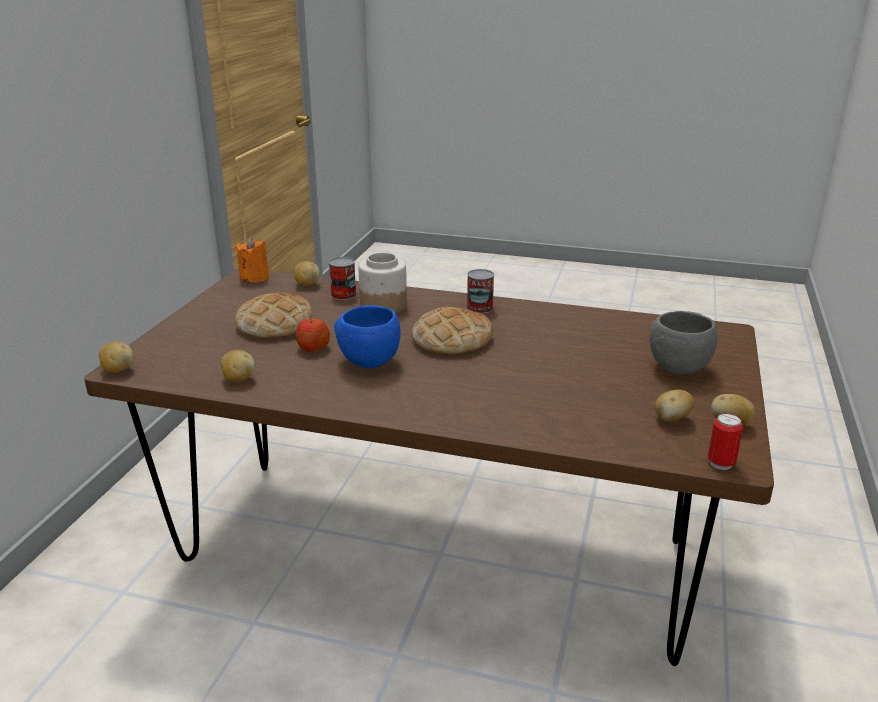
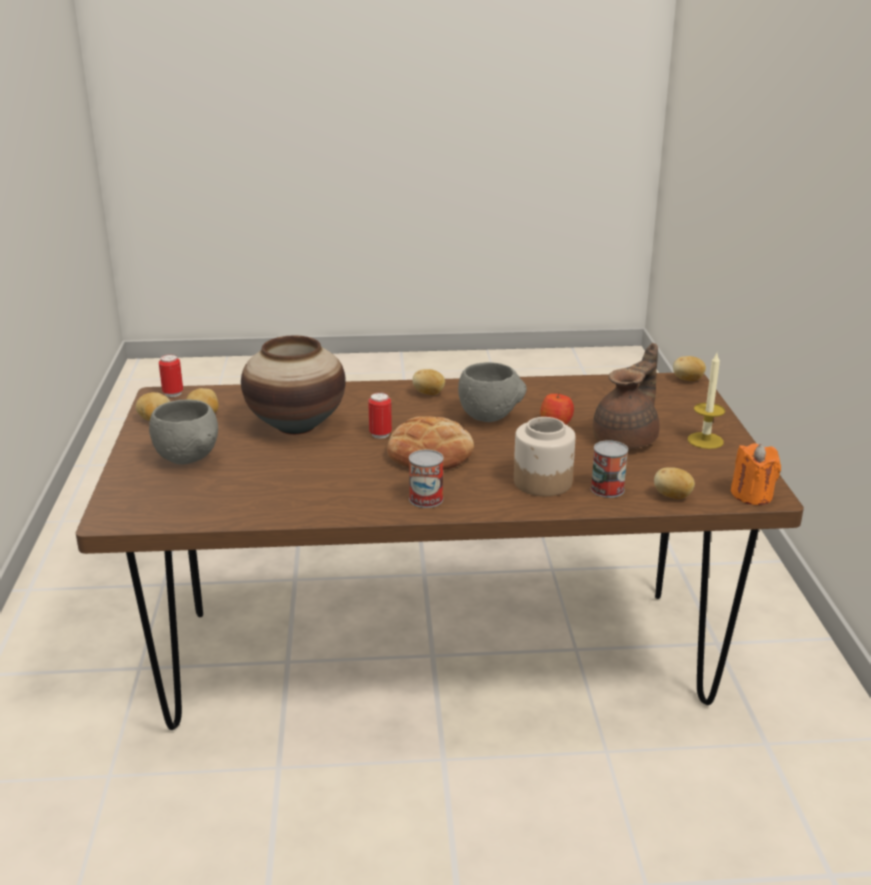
camera: 160 degrees right, 0 degrees up
(216, 313) = (705, 440): none -> candle
(238, 379) = (581, 389): potato -> potato (429, 393)
(275, 324) = (627, 439): bread -> brown teapot
(368, 362) = (489, 418): blue bowl -> grey bowl
(485, 364) = (380, 434): none -> can
(567, 387) = (296, 426): none -> vase

